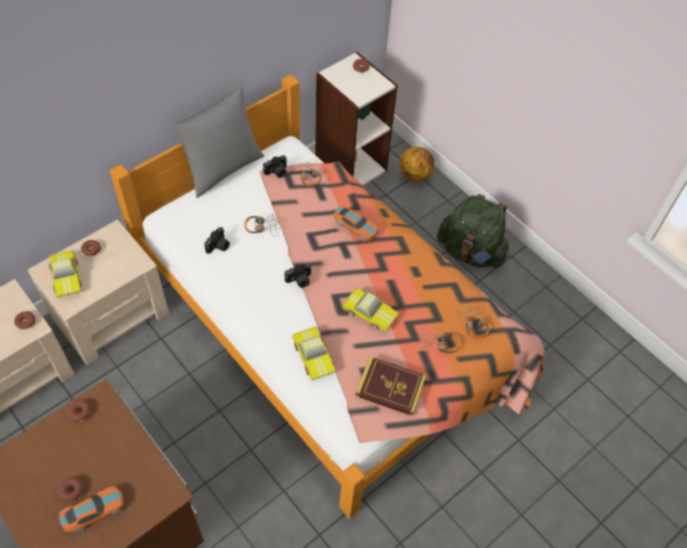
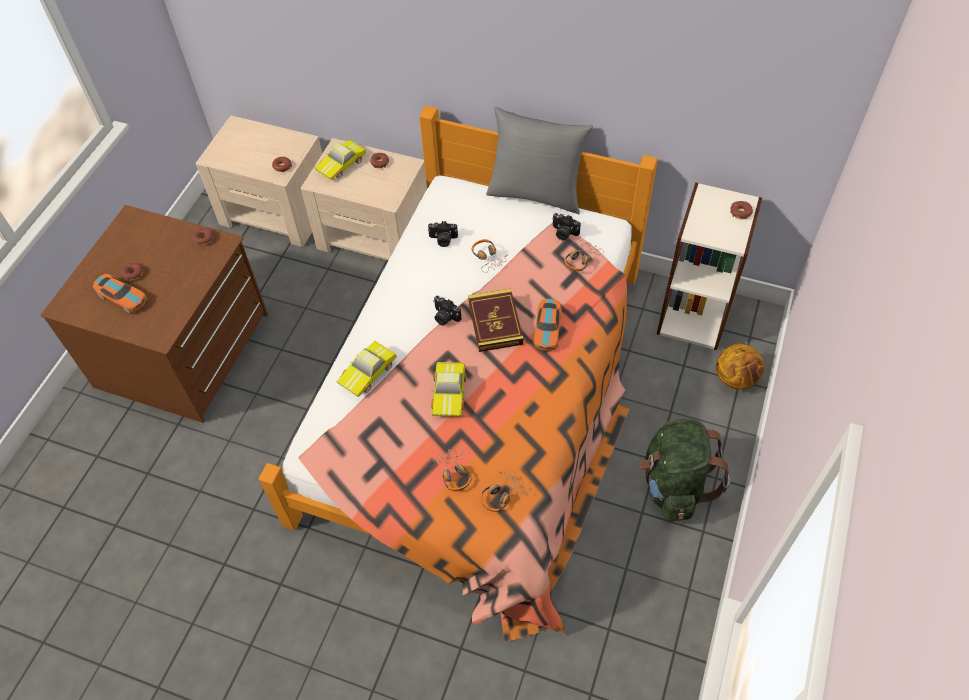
camera: 65 degrees right, 0 degrees up
(390, 388) = (373, 453): book -> book (495, 322)

